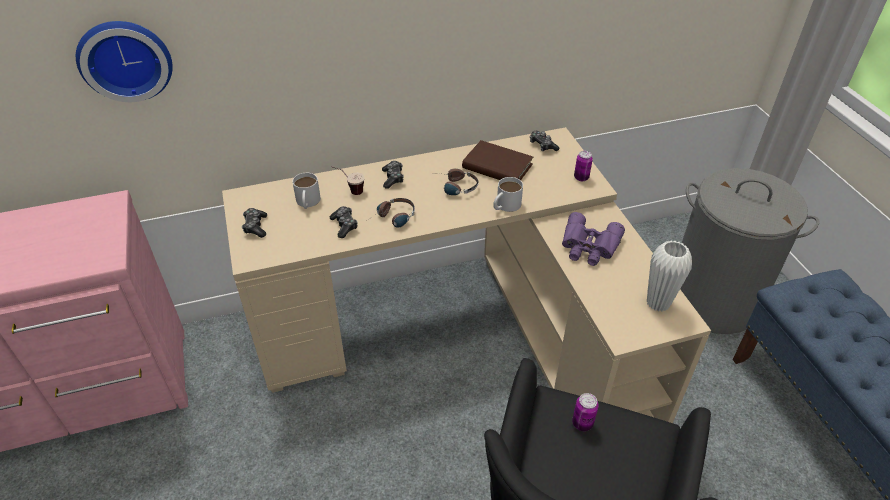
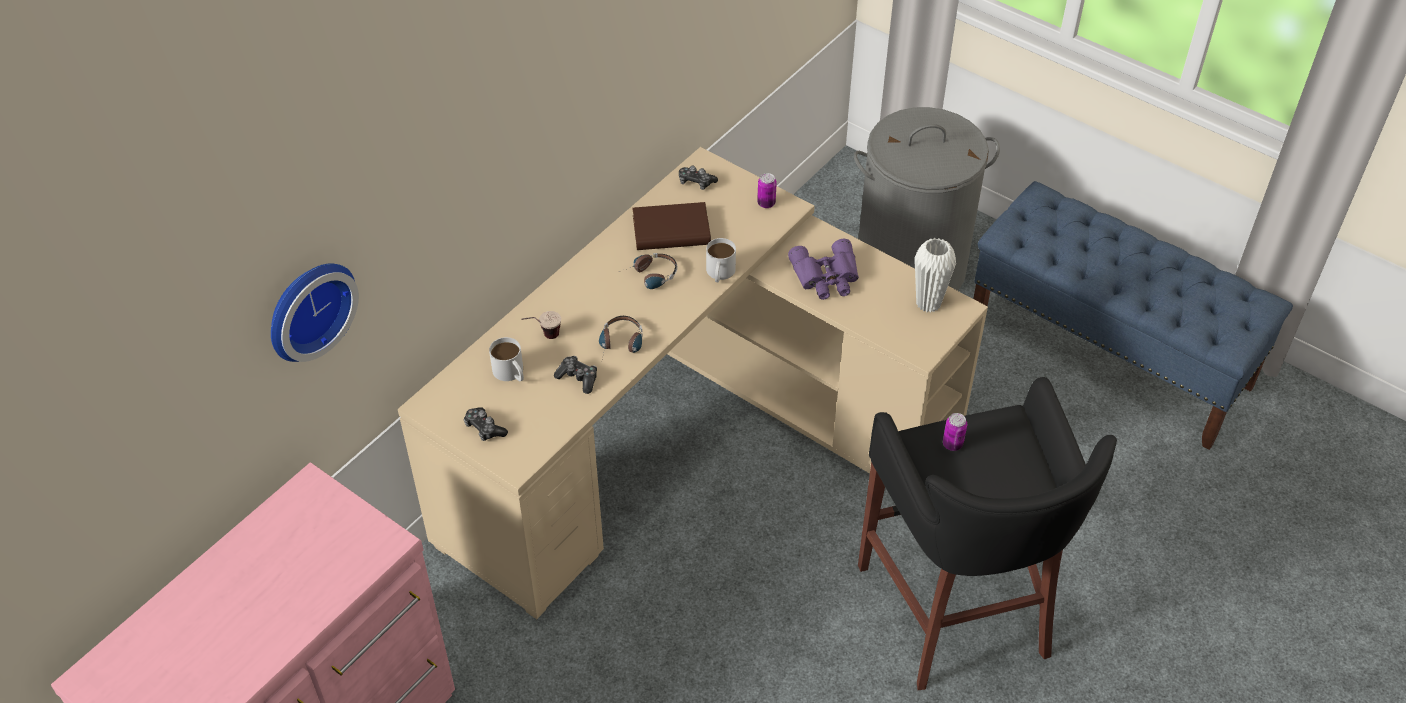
camera: 35 degrees left, 5 degrees up
(393, 178) = (575, 299): game controller -> none

